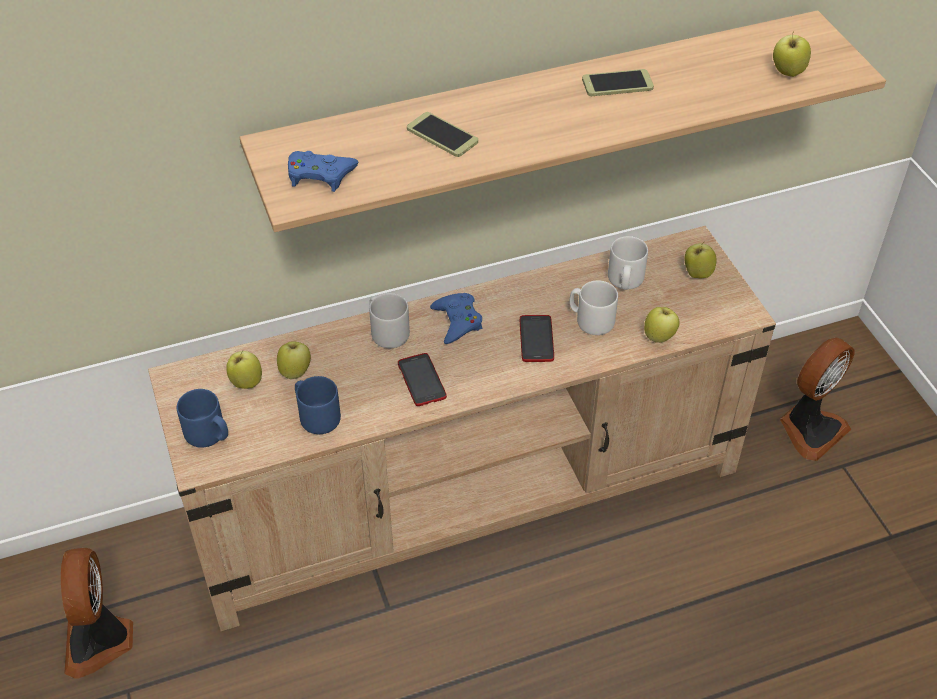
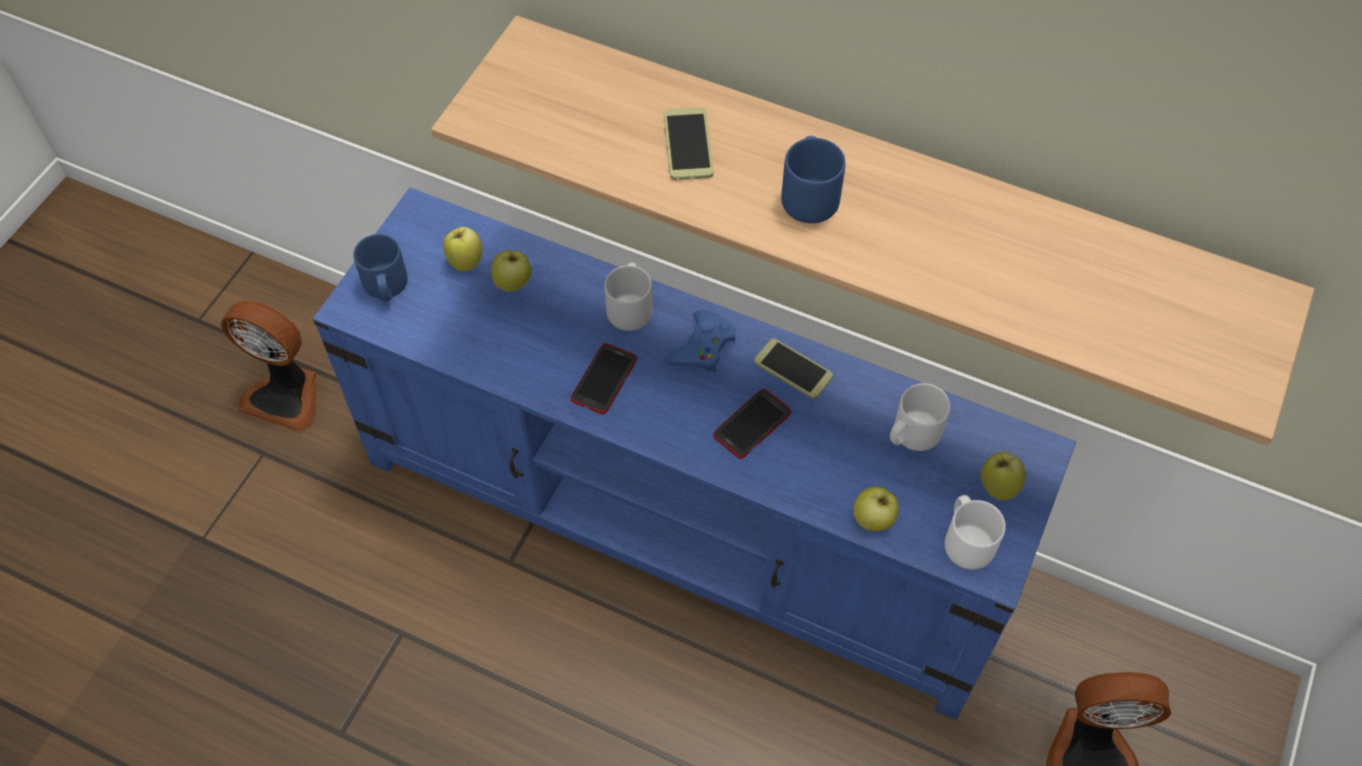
camera: 45 degrees right, 10 degrees up
(100, 640) = (286, 395): fan -> fan turned 105 degrees counterclockwise
(316, 416) = (482, 340): blue mug -> blue mug (809, 195)
(320, 175) = (529, 106): blue game controller -> none
(469, 493) = (685, 519): beige tv stand -> blue tv stand
(591, 320) = (827, 447): white mug -> white mug (966, 541)
(617, 84) = (939, 213): phone -> phone (793, 369)
(787, 72) = (1157, 339): apple -> none

